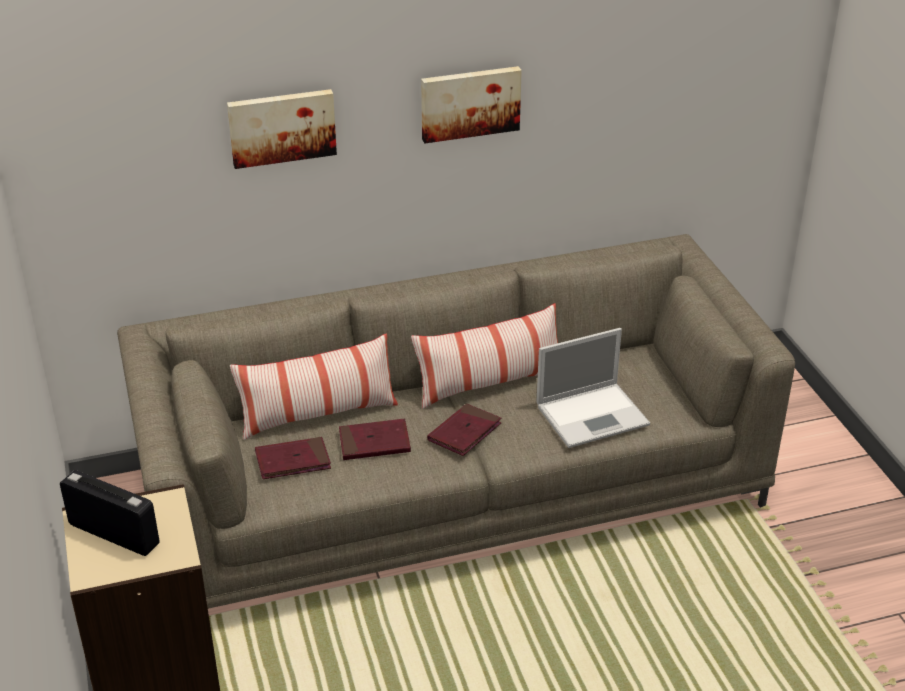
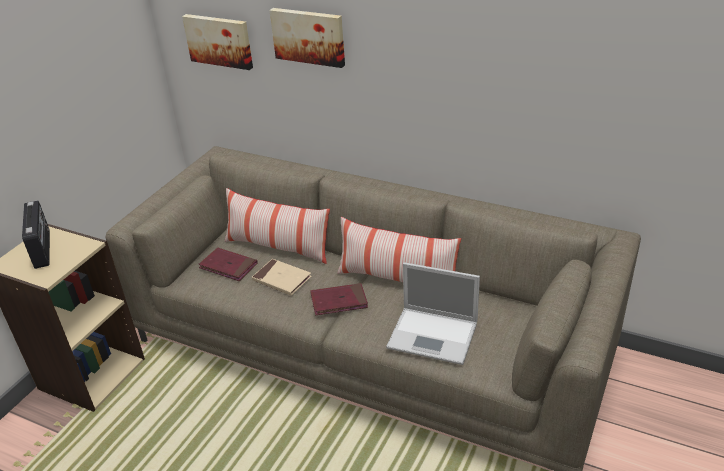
camera: 45 degrees right, 0 degrees up
(374, 443) = (282, 279): red book -> beige book
(469, 103) = (446, 55): picture -> picture (219, 40)

